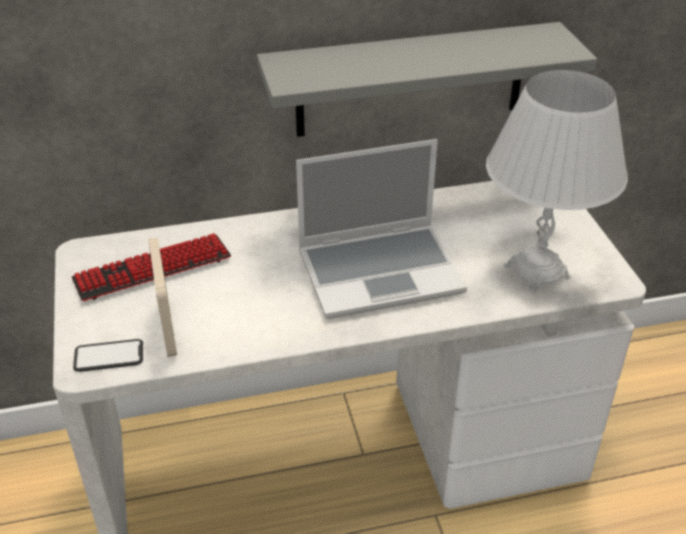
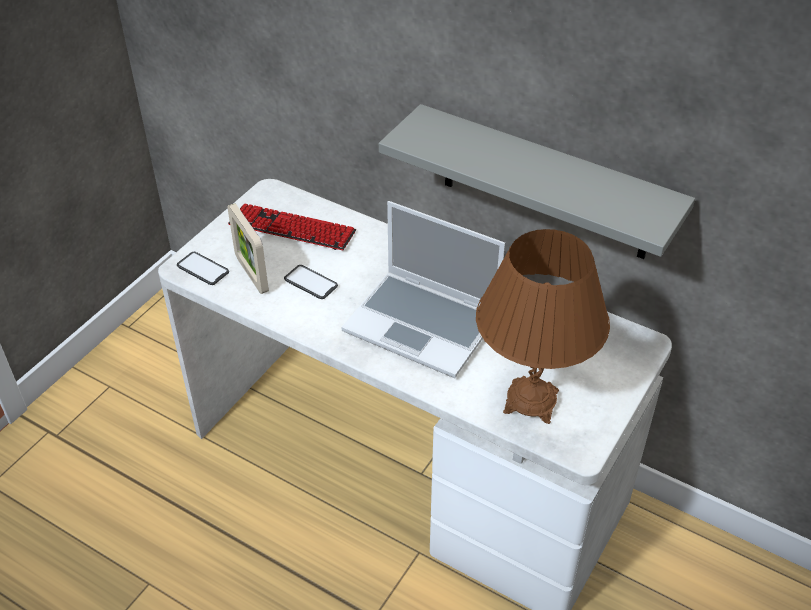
camera: 45 degrees right, 5 degrees up
(168, 329) = (251, 274): picture frame -> picture frame turned 120 degrees clockwise
(236, 300) = (311, 282): none -> phone
(537, 271) = (531, 401): white table lamp -> brown table lamp

